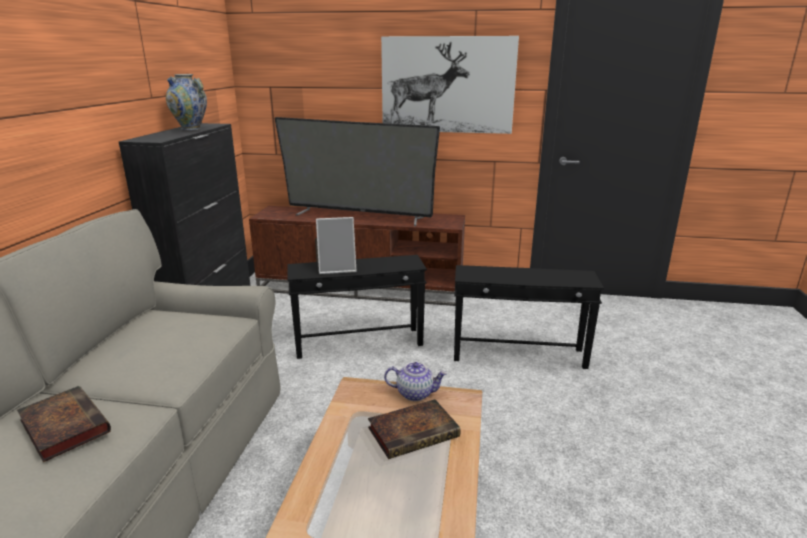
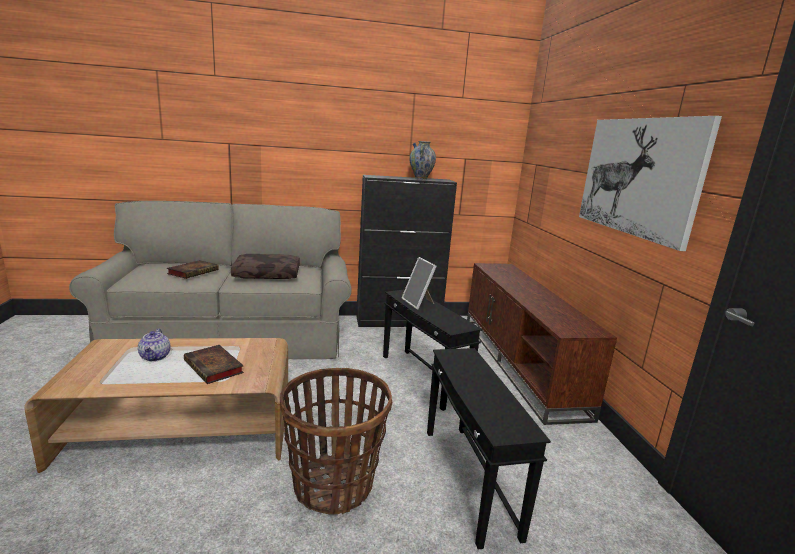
camera: 70 degrees right, 5 degrees down
(159, 346) = (268, 274): none -> brown pillow
(358, 216) = (531, 292): television -> none
(415, 393) = (262, 364): teapot -> teapot (155, 357)
(518, 426) = (333, 484): none -> basket

